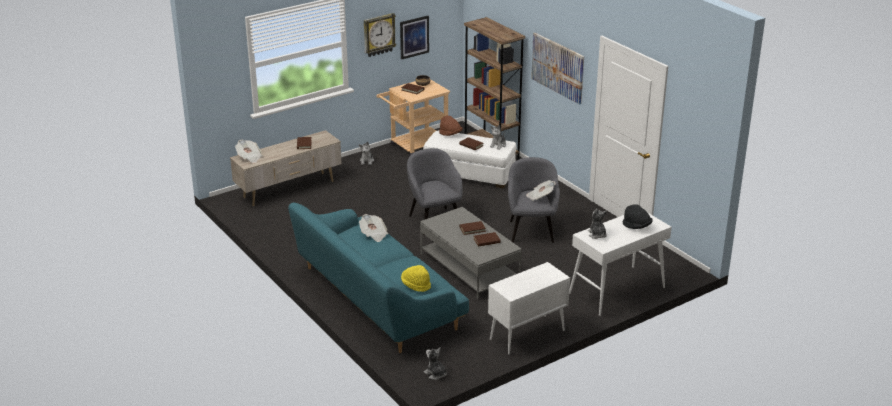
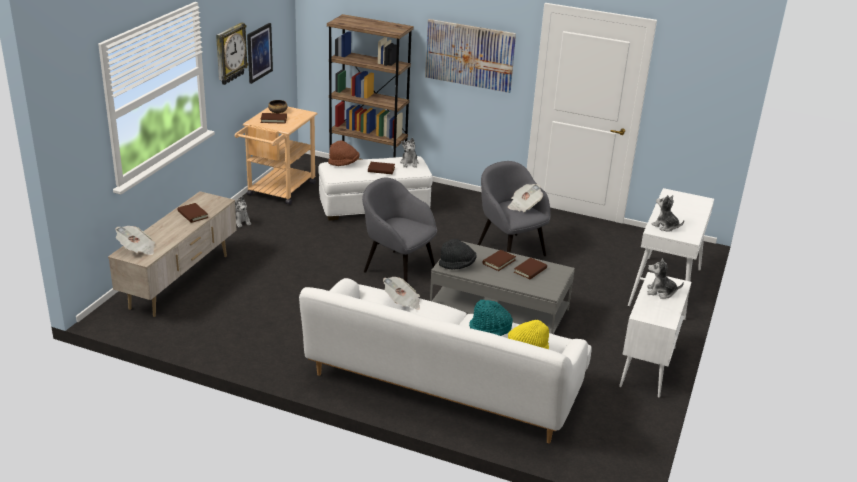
camera: 35 degrees left, 0 degrees up
(377, 298) = (443, 384): turquoise sofa -> white sofa
(408, 267) = (490, 329): none -> turquoise hat
(435, 374) = (618, 453): plush toy -> plush toy (660, 292)
(637, 226) = (686, 207): black hat -> black hat (457, 265)

